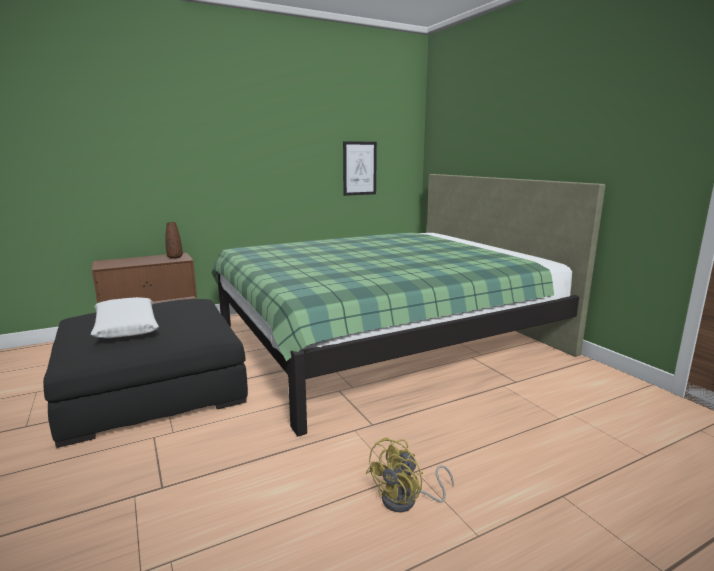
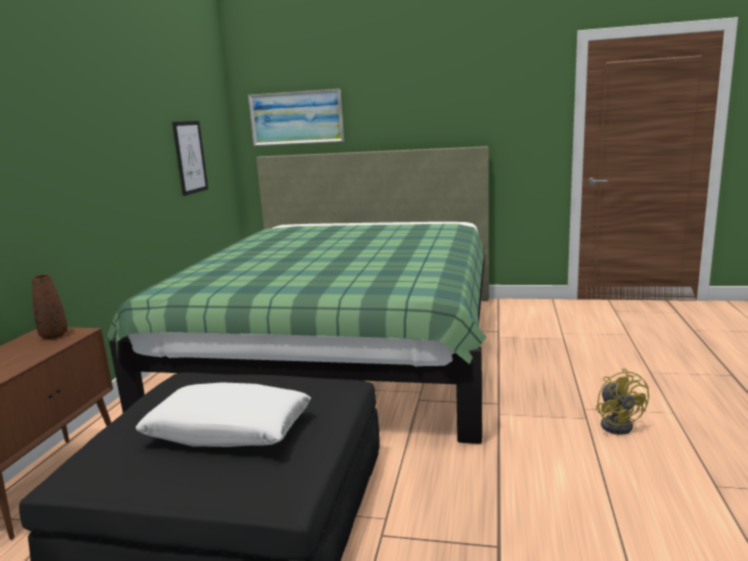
camera: 50 degrees left, 0 degrees up
(459, 143) = (296, 118): none -> picture

